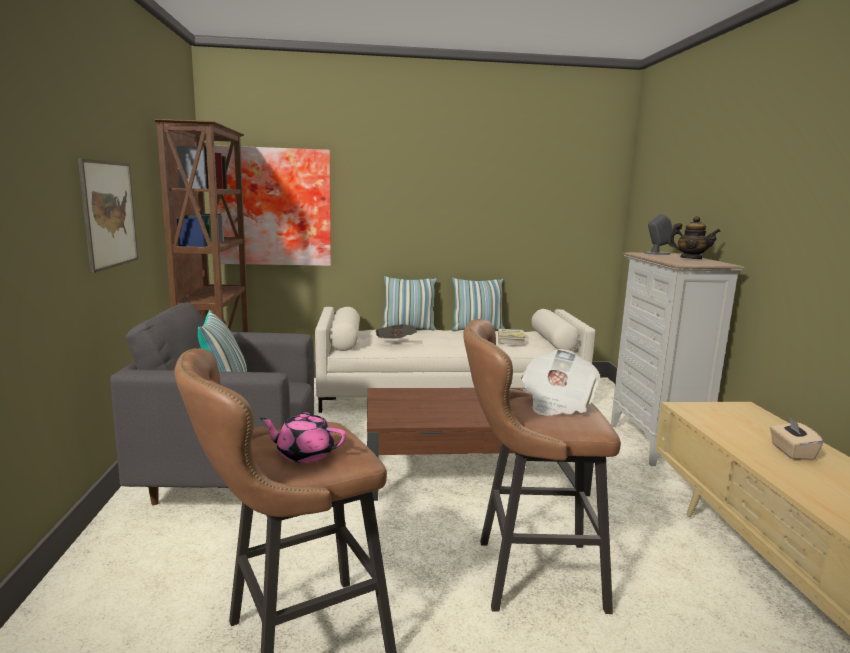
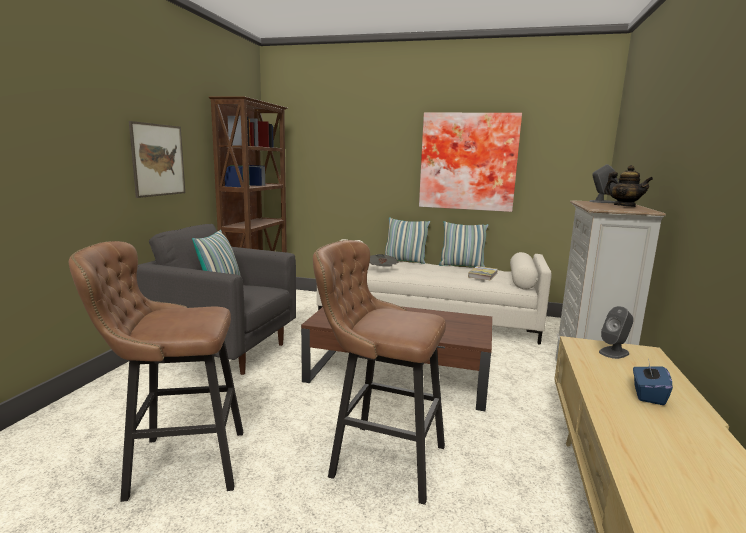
camera: 20 degrees right, 0 degrees up
(273, 207) = (310, 162): picture -> picture (468, 162)
(304, 454) = (169, 322): pink teapot -> none
(556, 403) = (405, 315): newspaper -> none
(723, 413) = (614, 352): none -> grey speaker
(791, 452) = (648, 395): beige tissue box -> blue tissue box

